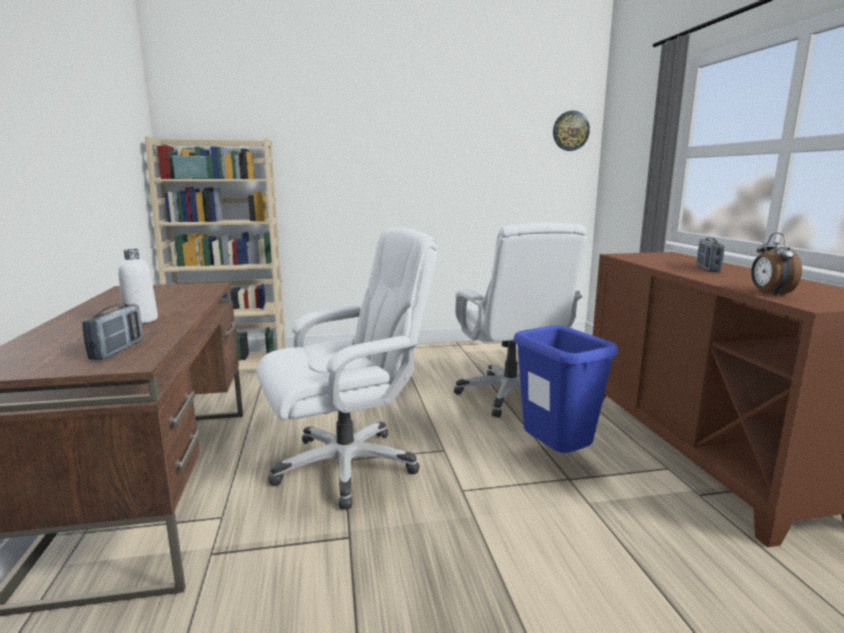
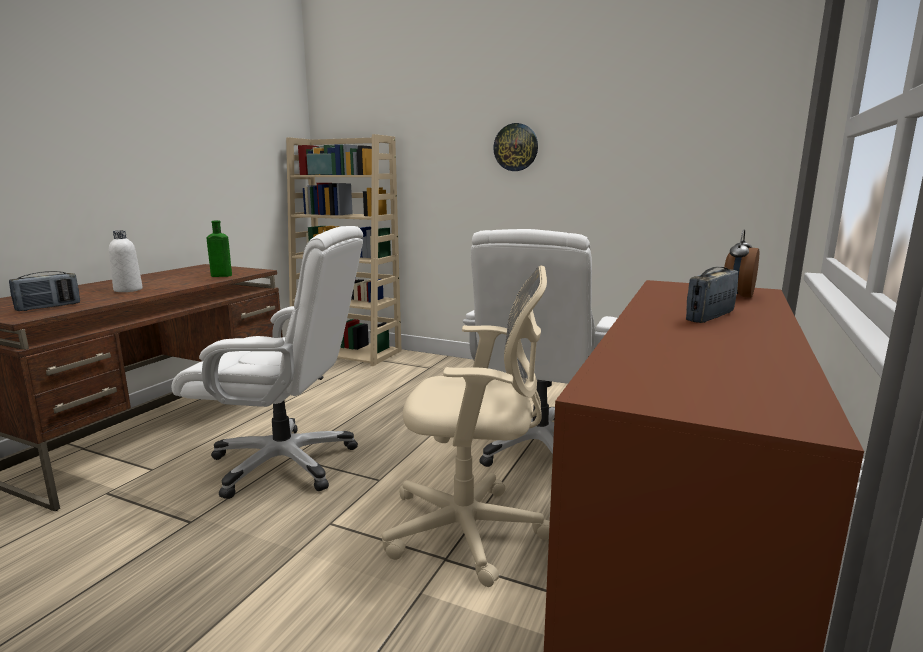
camera: 35 degrees right, 0 degrees up
(192, 294) = (220, 276): none -> green bottle
(556, 457) = (472, 531): blue trash can -> beige office chair
(570, 131) = (761, 104): wall clock -> wall clock (516, 147)
(769, 293) = (625, 362): alarm clock -> alarm clock (737, 296)

